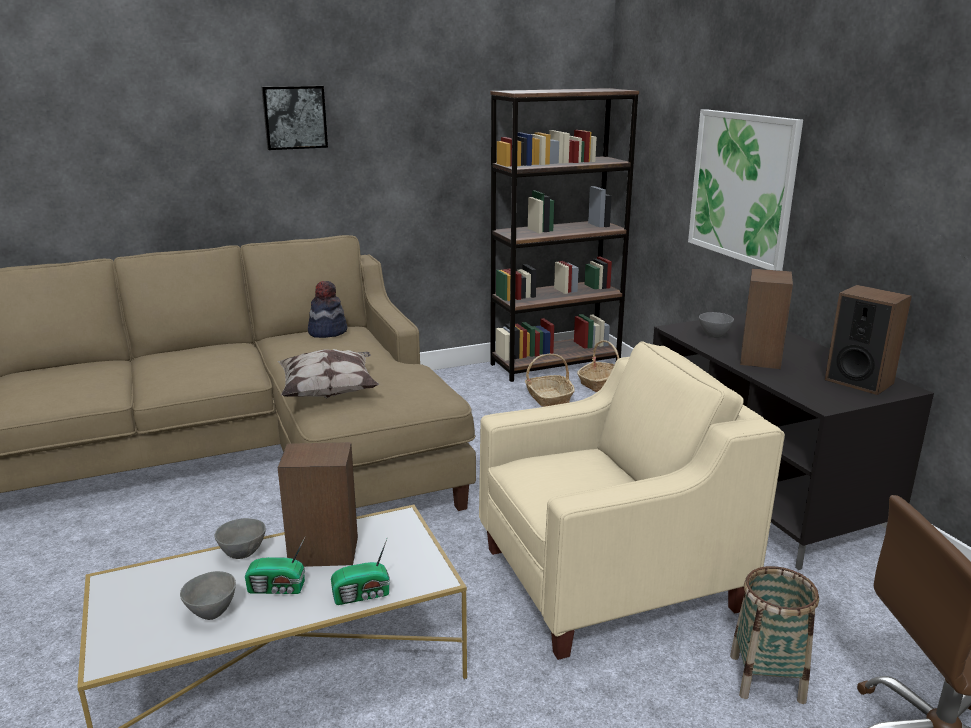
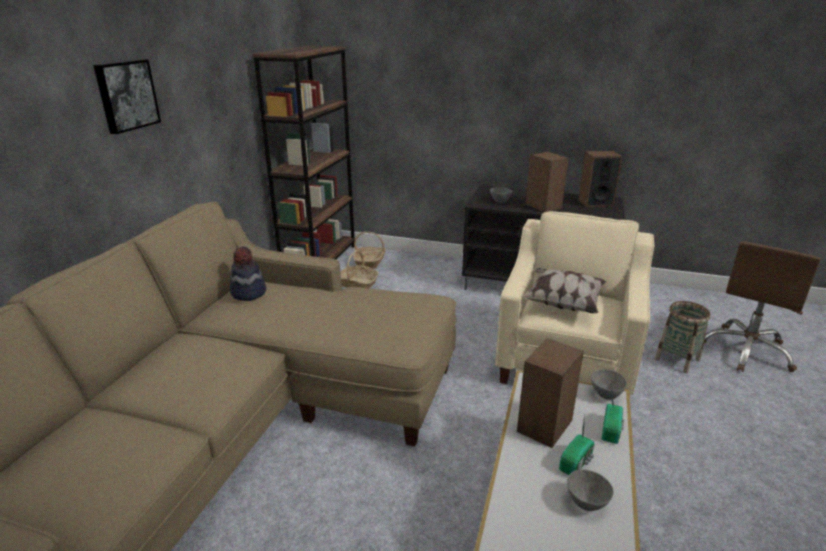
camera: 50 degrees left, 5 degrees up
(243, 553) = (516, 462): grey bowl -> grey bowl (605, 395)
(329, 392) = (367, 330): pillow -> pillow (563, 303)
(742, 187) = (462, 106): picture -> none

